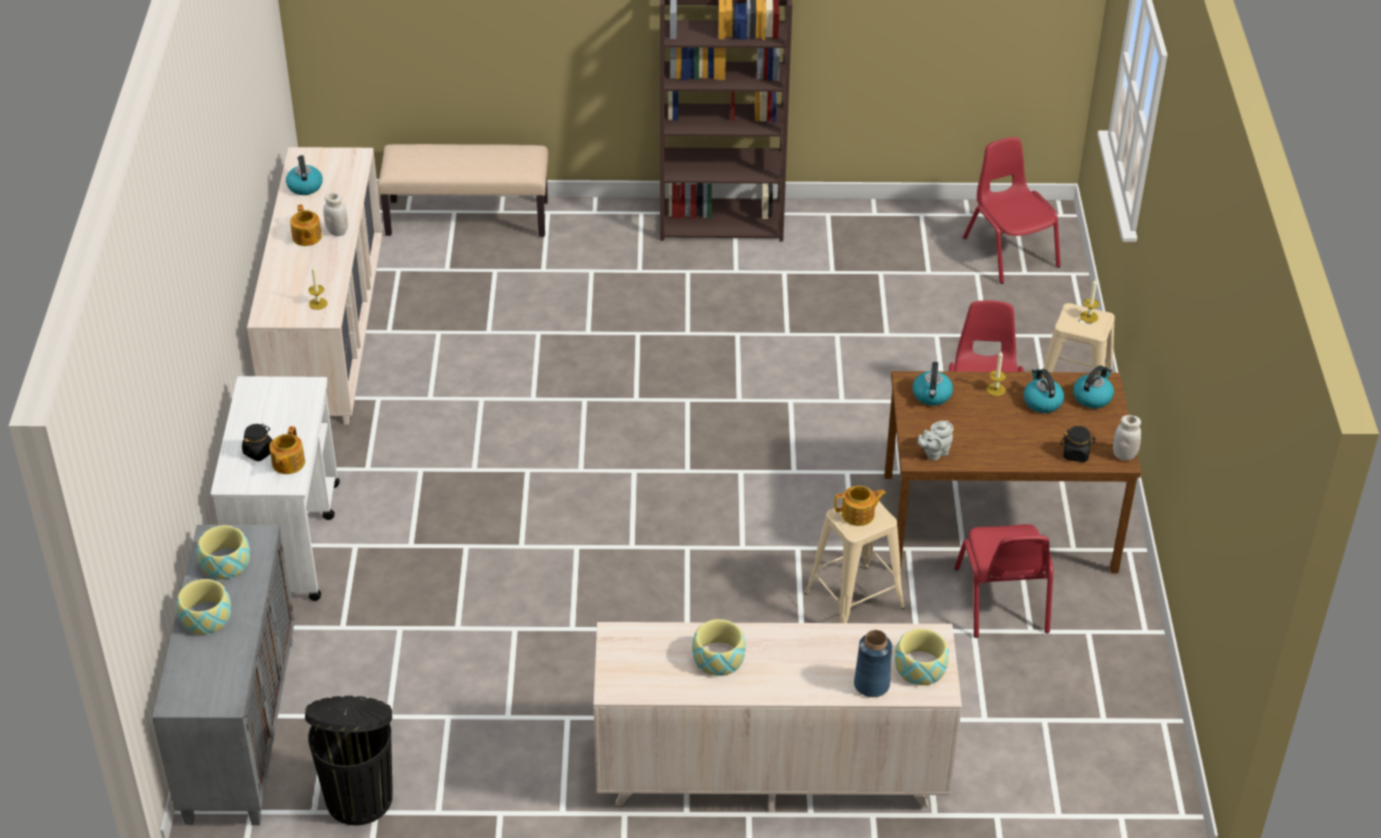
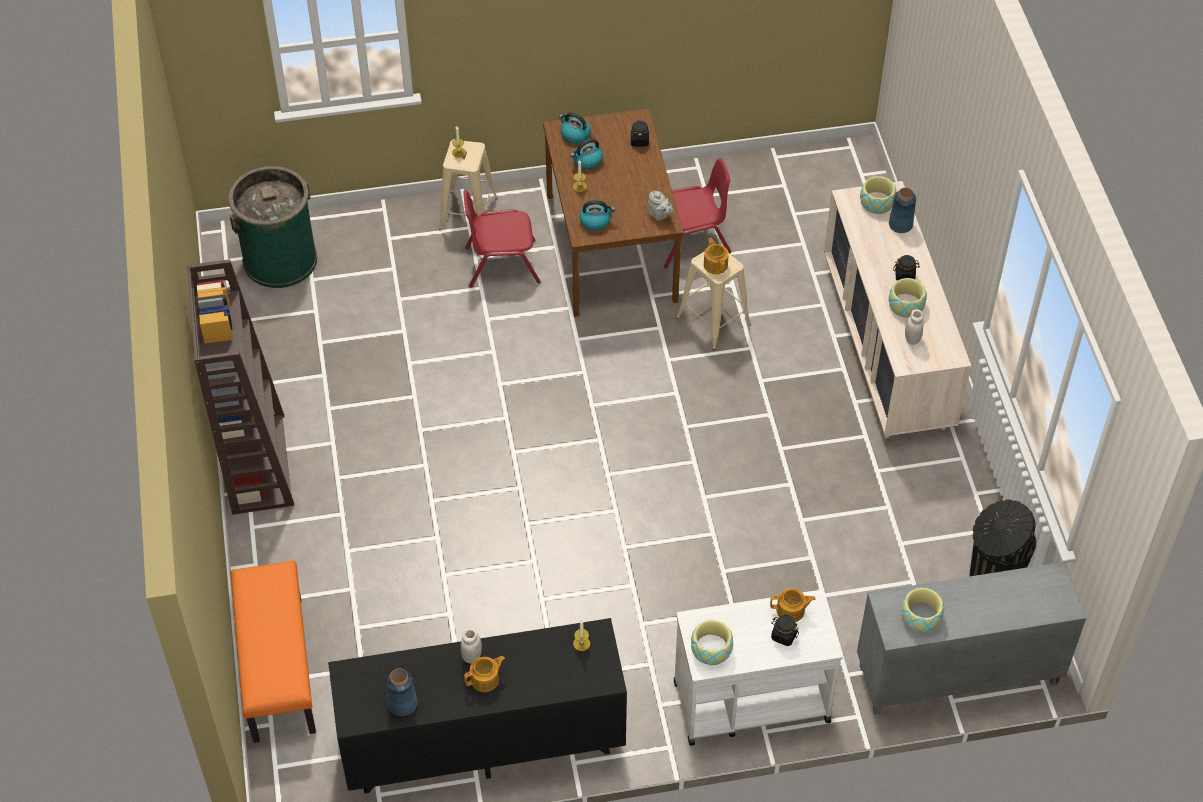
camera: 100 degrees left, 10 degrees up
(205, 618) = (981, 613): bowl -> bowl (711, 649)
(304, 186) = (403, 704): kettle -> blue vase
(327, 338) = (482, 742): beige dresser -> black dresser
(468, 218) = (276, 668): beige bench -> orange bench
(773, 668) = (905, 275): none -> black jar
(1010, 252) = (280, 260): red chair -> green trash can
(1124, 455) = (634, 116): white jar -> white jar (912, 339)

